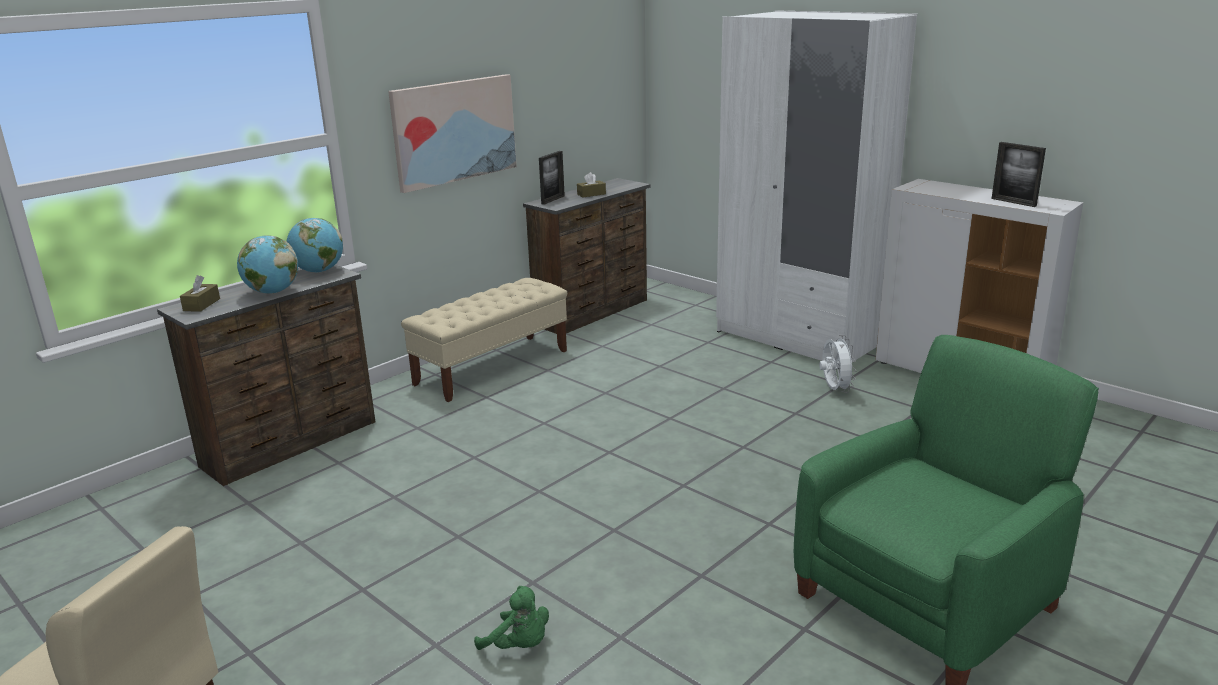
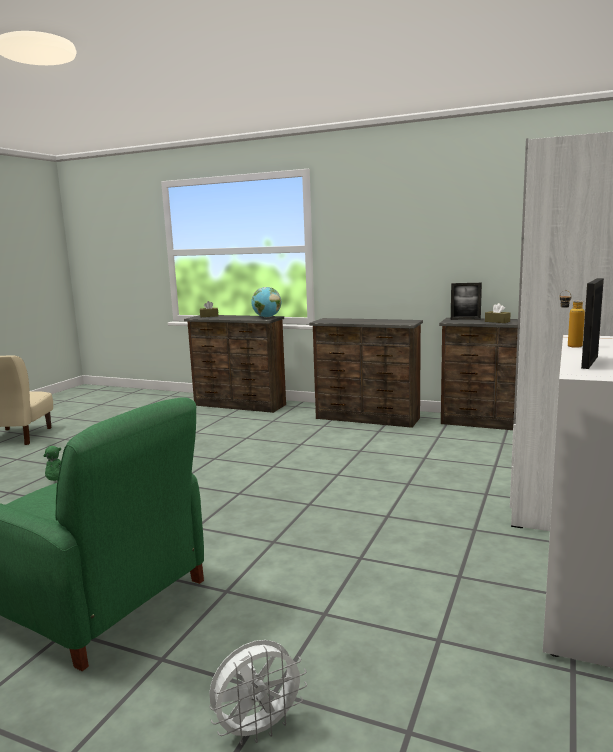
camera: 70 degrees right, 10 degrees down
(272, 292) = (231, 318): globe -> none
(454, 131) = (394, 255): picture -> none
(492, 367) = (367, 419): beige bench -> brown dresser
(834, 390) = (455, 527): white fan -> white fan (258, 729)
(947, 195) = (569, 346): none -> bottle

